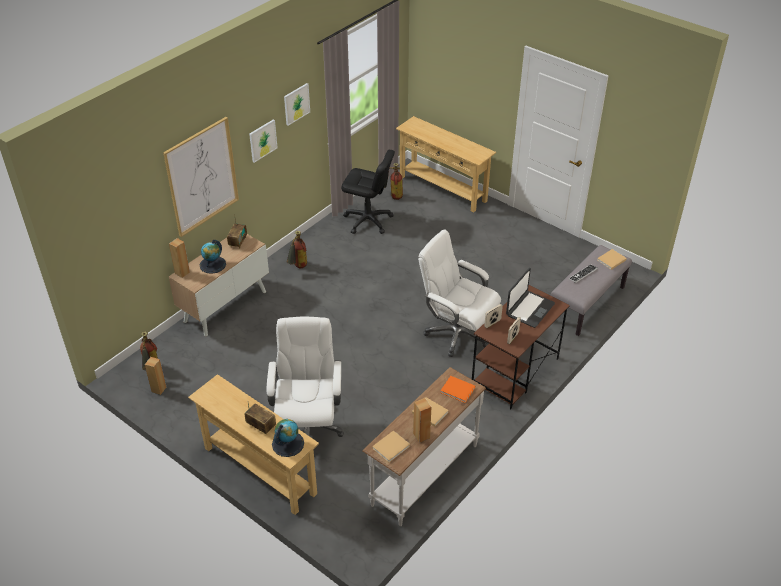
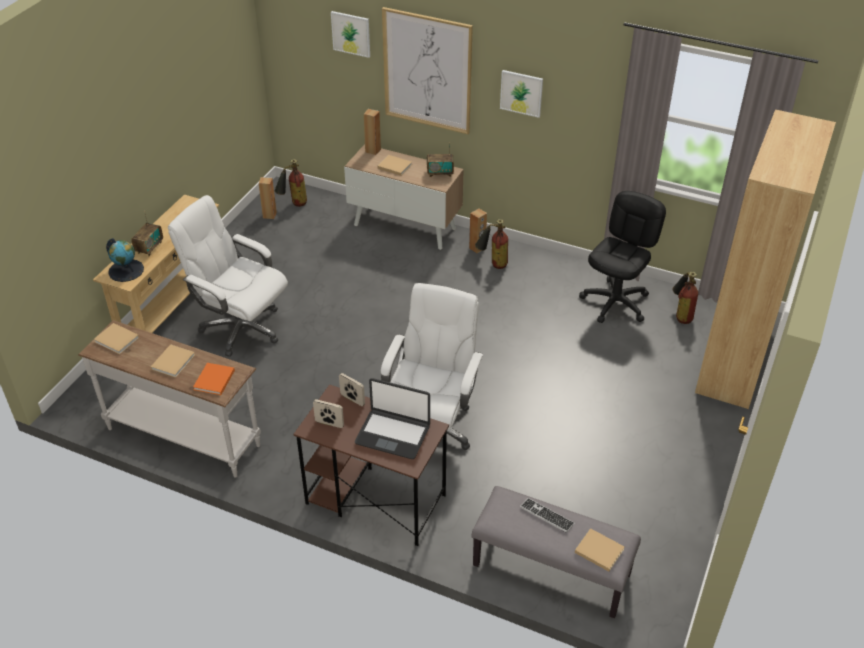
camera: 75 degrees right, 0 degrees up
(213, 264) = (394, 166): globe -> beige book
(296, 104) = (585, 86): picture -> picture (351, 33)
(308, 426) = (241, 328): white office chair -> white office chair turned 135 degrees counterclockwise
(368, 221) = (615, 303): black office chair -> black office chair turned 150 degrees counterclockwise
(421, 435) = (136, 361): brown speaker -> brown speaker (477, 248)
(443, 188) = (734, 362): beige console table -> brown bookcase

